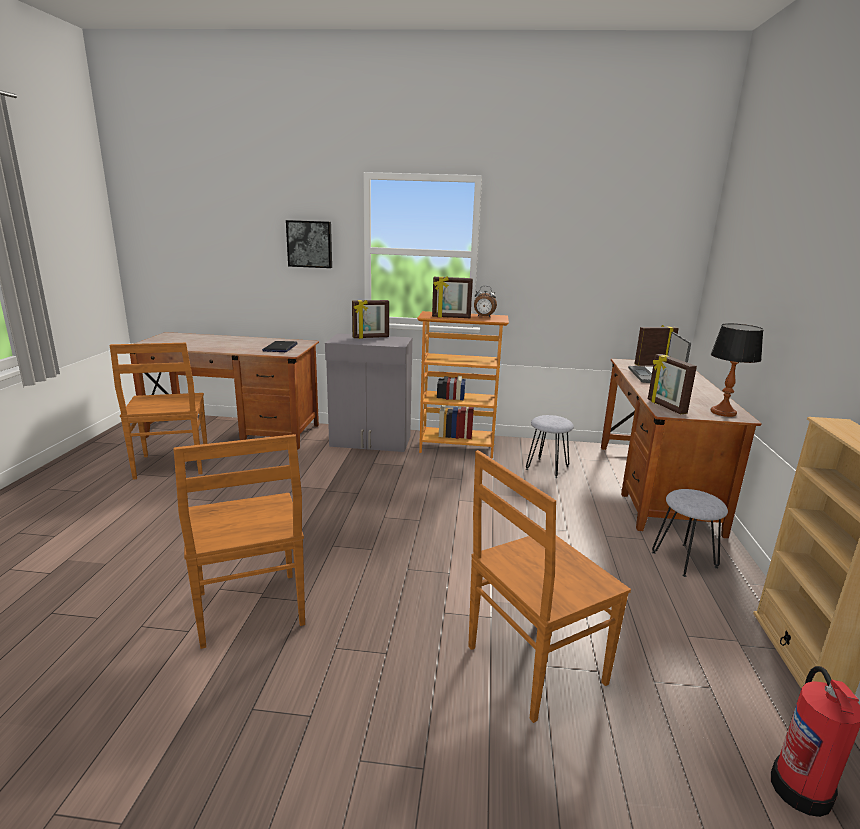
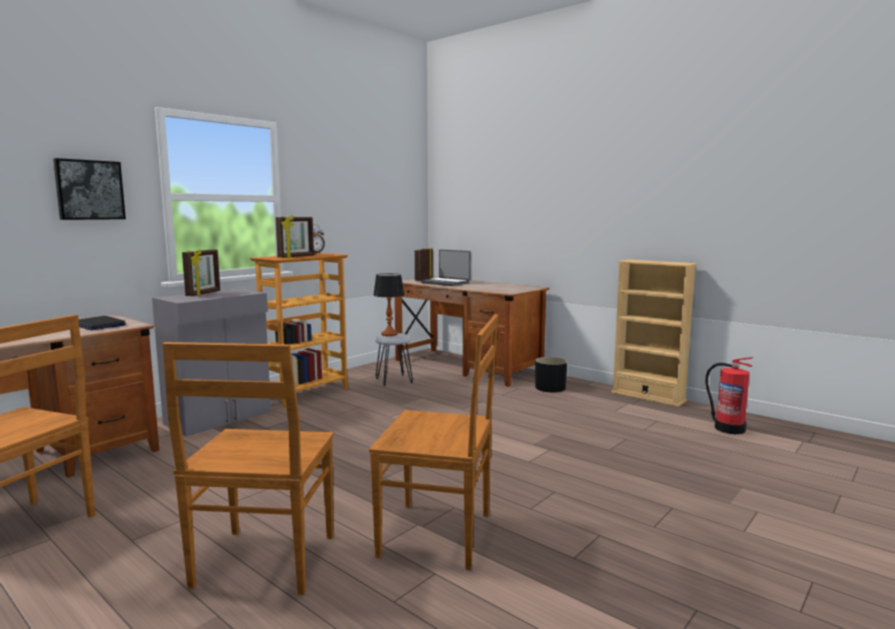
camera: 55 degrees left, 10 degrees down
(532, 666) = (607, 453): brown chair -> brown chair (263, 563)
(665, 407) = (500, 291): picture frame -> none
(684, 560) = (550, 388): grey stool -> black planter
(722, 412) = (525, 287): table lamp -> table lamp (389, 334)

